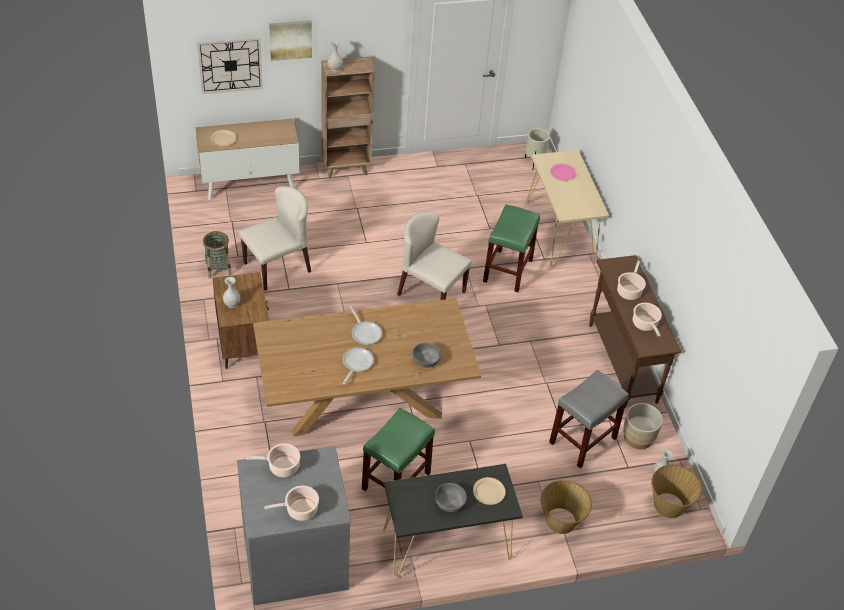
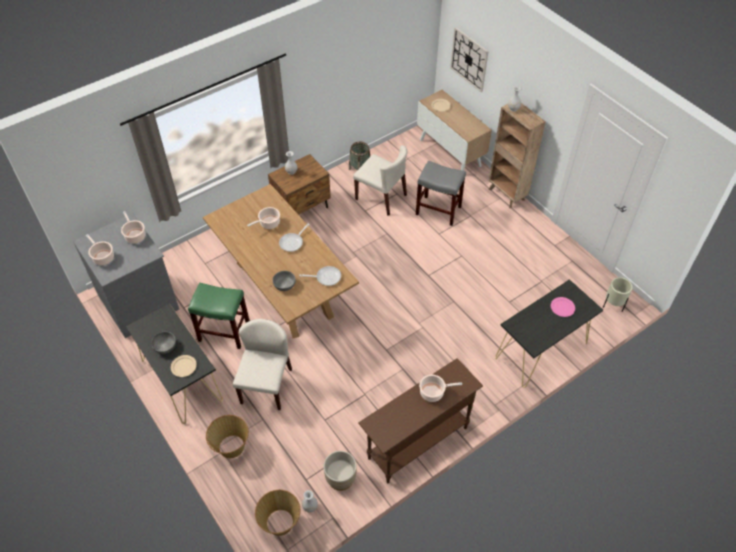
camera: 70 degrees right, 5 degrees up
(290, 39) = (504, 67): picture -> none
(356, 364) = (260, 248): frying pan -> frying pan (326, 277)
(430, 293) = (413, 289): beige chair -> beige chair (266, 385)
(507, 270) = (470, 329): green stool -> none
(560, 232) = (540, 351): beige console table -> black console table
(583, 440) = (318, 438): grey stool -> grey stool (439, 210)
(645, 324) = (399, 416): cooking pot -> cooking pot (268, 223)

